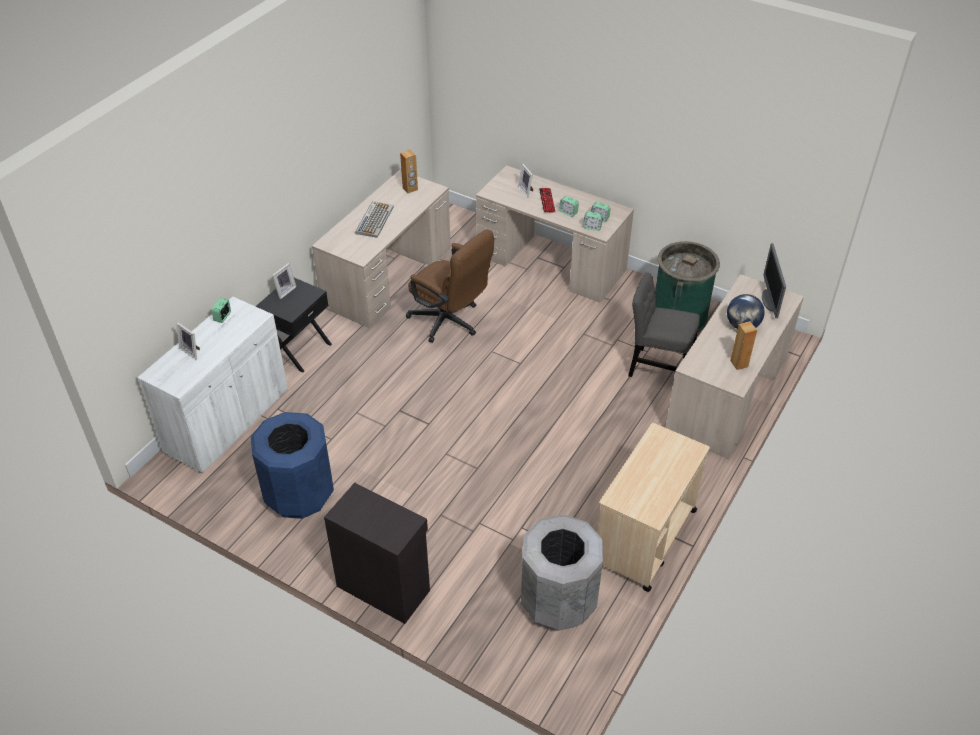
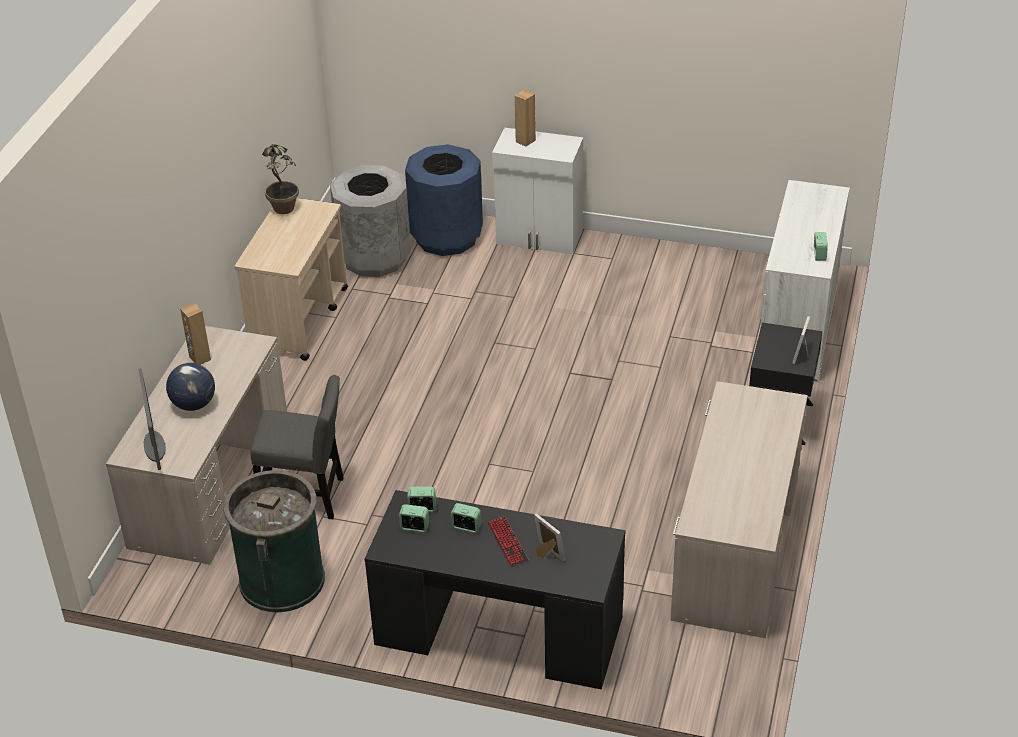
camera: 165 degrees right, 5 degrees down
(192, 351) = (818, 218): picture frame -> none
(299, 495) = (667, 284): blue trash can -> blue trash can (447, 237)
(374, 220) = (750, 451): keyboard -> none
(383, 587) = (539, 237): black cabinet -> white cabinet
(410, 189) = (733, 516): brown speaker -> brown speaker (525, 141)
(450, 322) = (607, 498): brown office chair -> none
(551, 263) = (498, 629): beige desk -> black desk
(658, 503) = (283, 213): none -> potted plant

